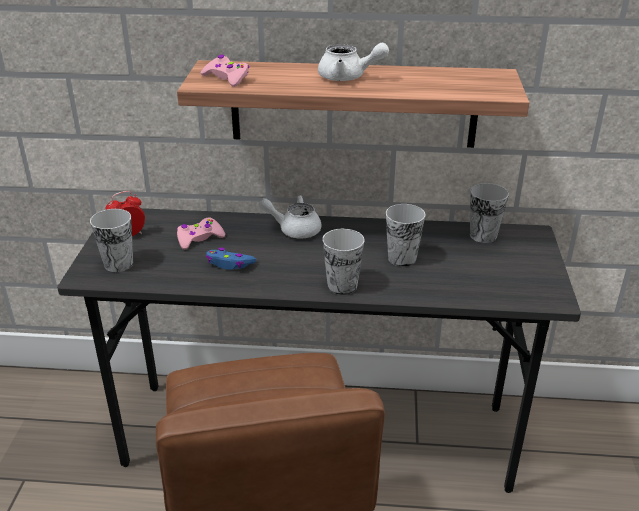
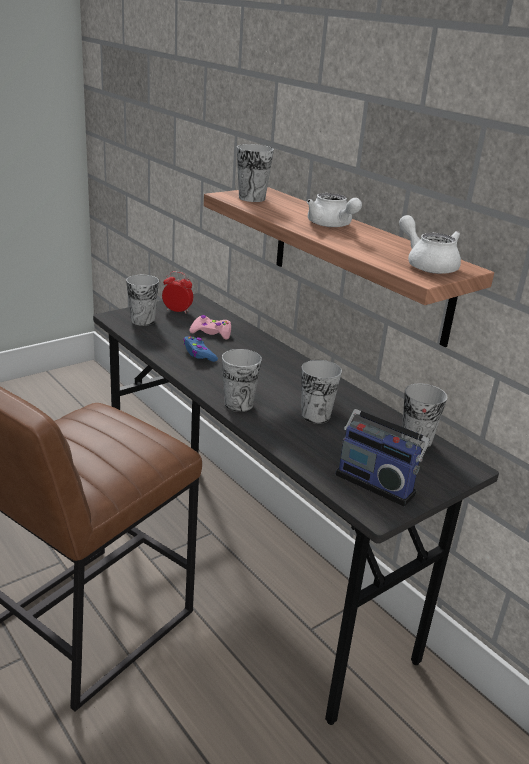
camera: 45 degrees right, 5 degrees down
(227, 78) = (252, 198): pink game controller -> cup
(294, 229) = (279, 359): white teapot -> white teapot (427, 265)
(518, 280) = (376, 482): none -> radio

